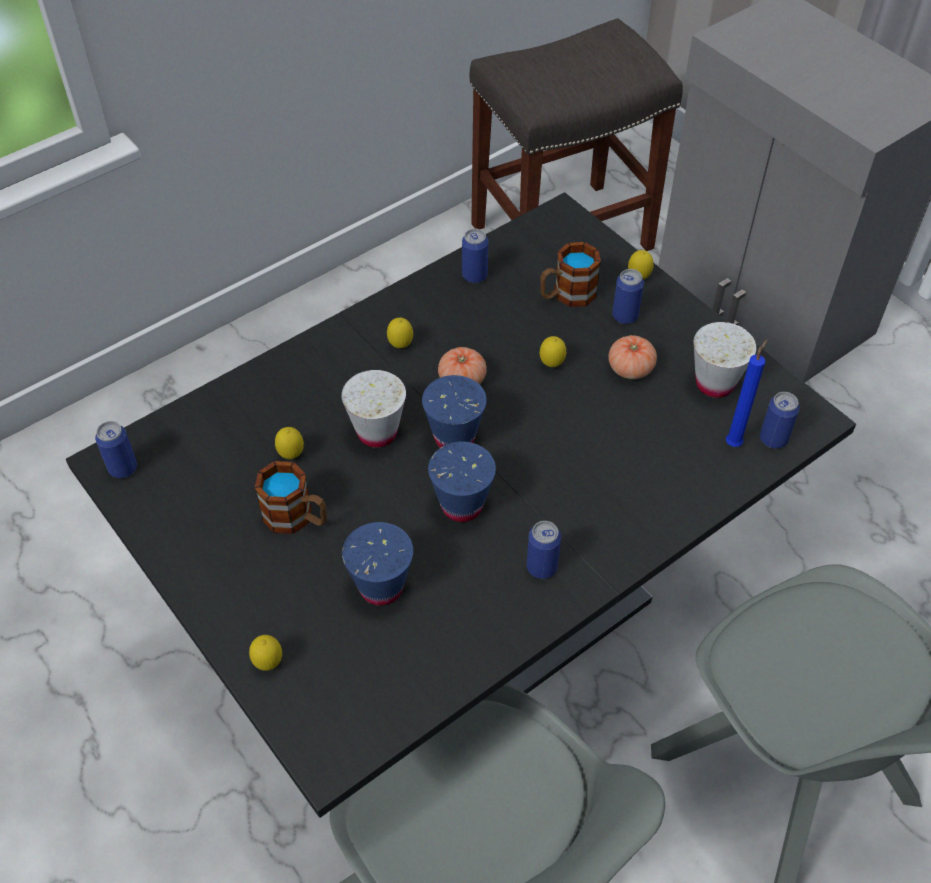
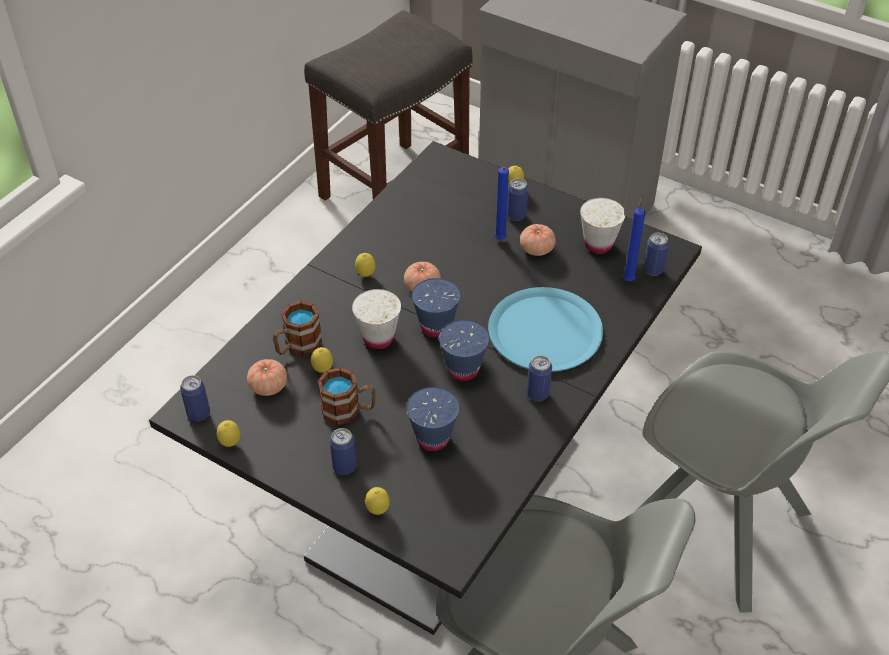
camera: 20 degrees left, 5 degrees down
(218, 457) = (268, 386): none -> tomato
(474, 276) = (396, 214): can -> can (344, 467)
(551, 365) = (481, 260): lemon -> lemon (230, 444)
(566, 295) = (469, 211): mug -> mug (297, 346)
(588, 344) = (499, 240): none -> blue candle
(591, 483) = (545, 331): none -> blue plate

